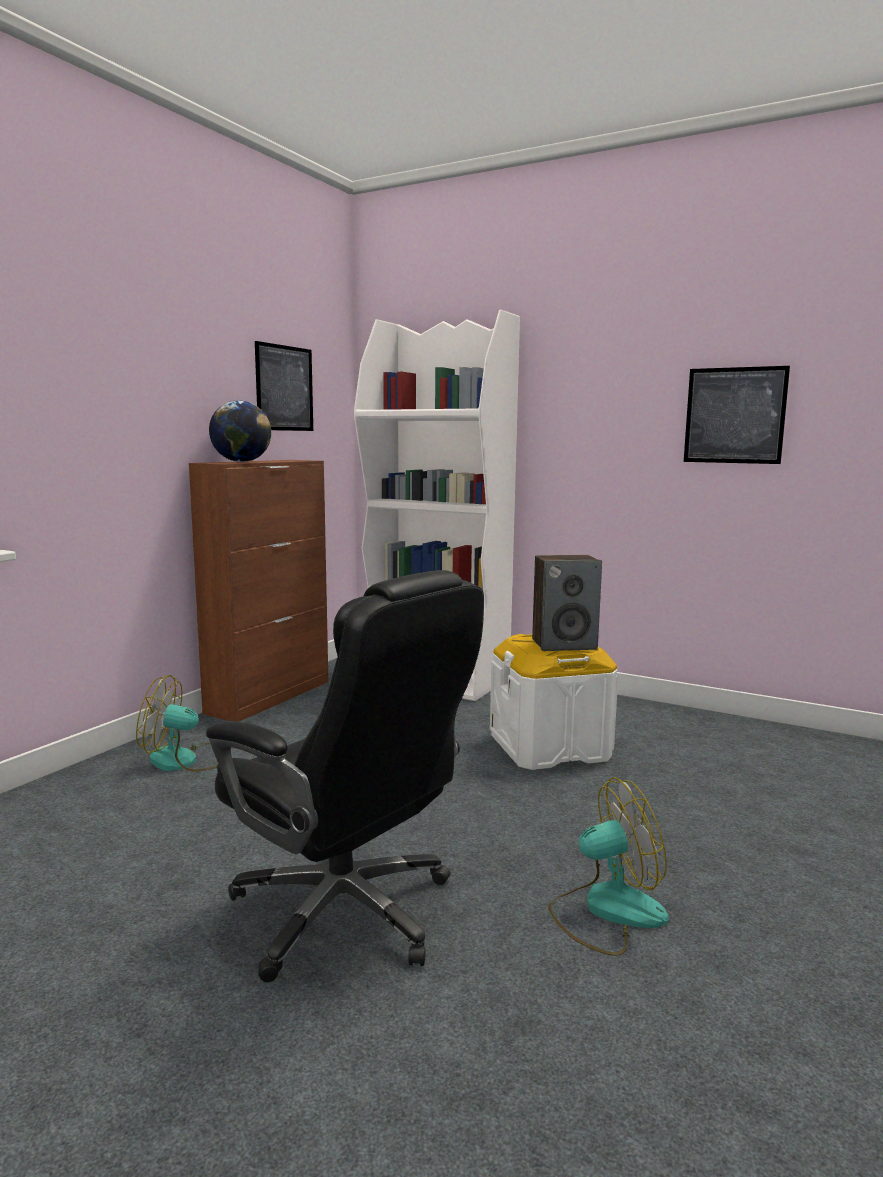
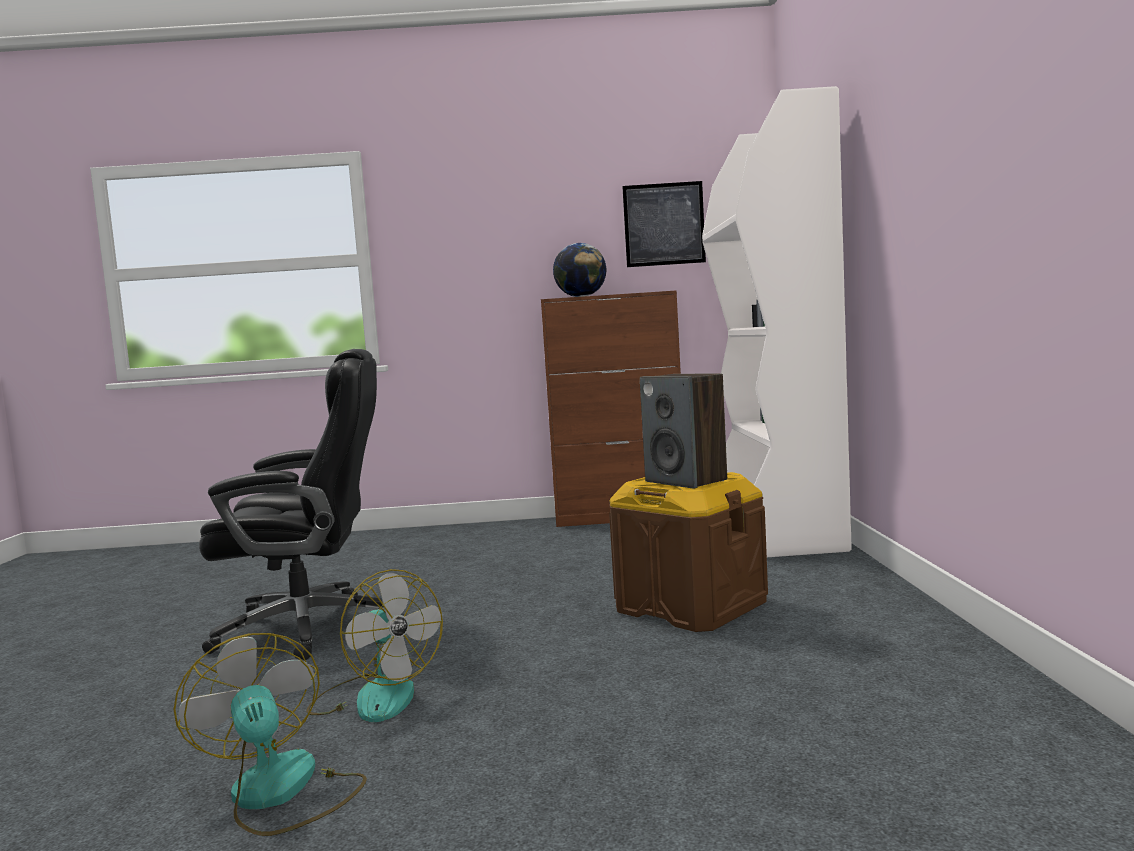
camera: 60 degrees right, 5 degrees down
(185, 760) = (474, 538): fan -> fan (280, 793)
(347, 913) = (309, 627): black office chair -> black office chair turned 105 degrees counterclockwise
(549, 747) = (691, 606): white storage box -> brown storage box
(734, 415) = (996, 152): picture -> none

